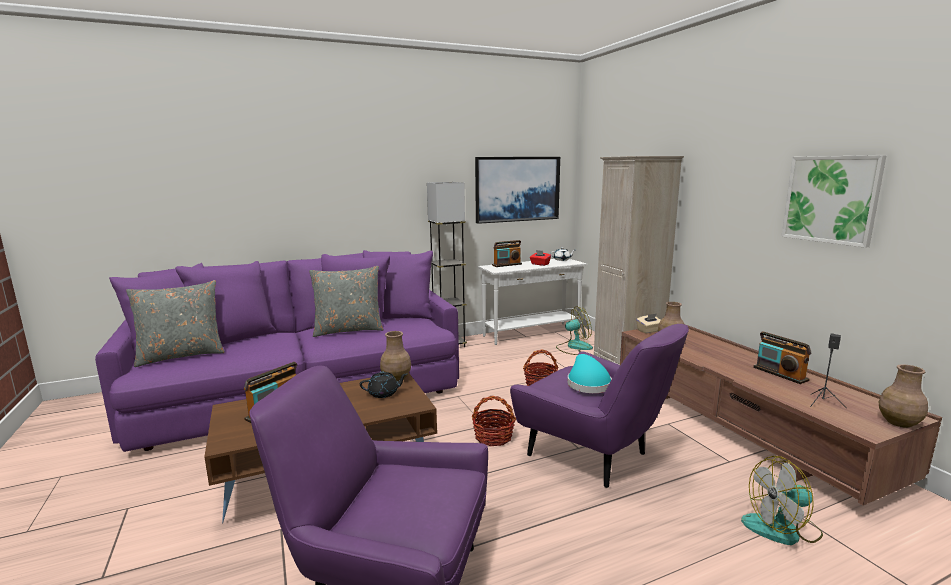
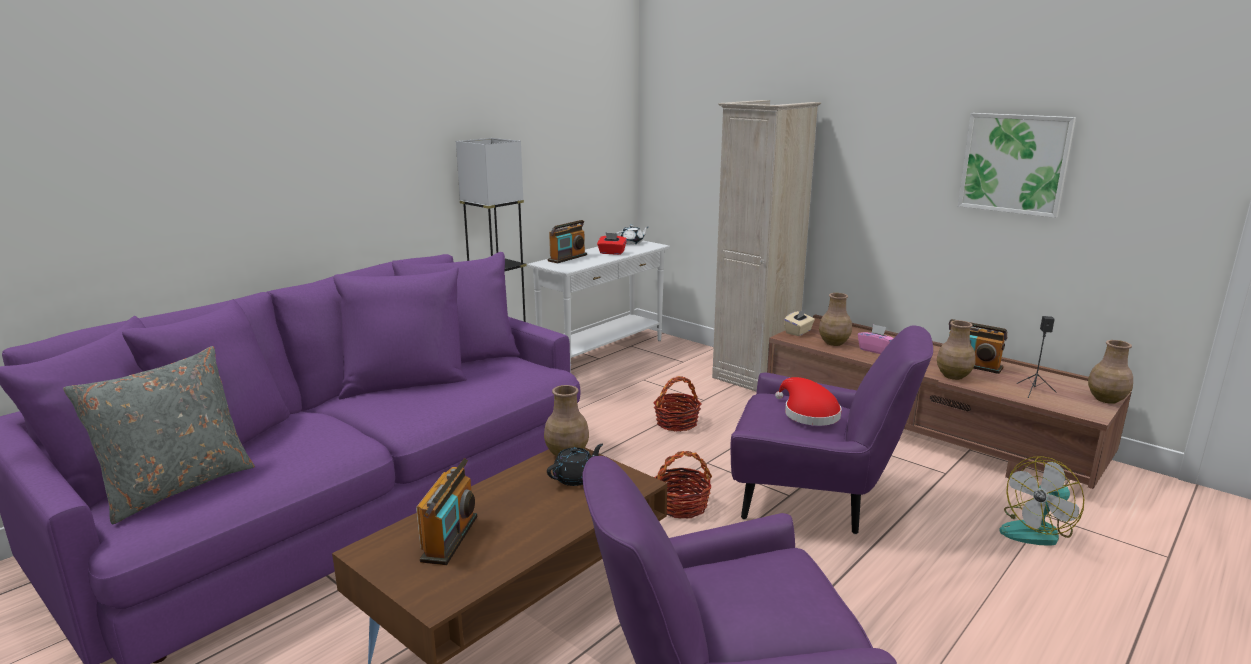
camera: 25 degrees left, 5 degrees up
(348, 330) = (418, 393): grey pillow -> none
(517, 189) = (570, 143): picture -> none
(573, 347) = (674, 364): fan -> none
(587, 383) = (808, 414): turquoise hat -> red hat
(700, 351) = (875, 350): none -> pink tissue box
(752, 379) = (954, 376): none -> brown vase

